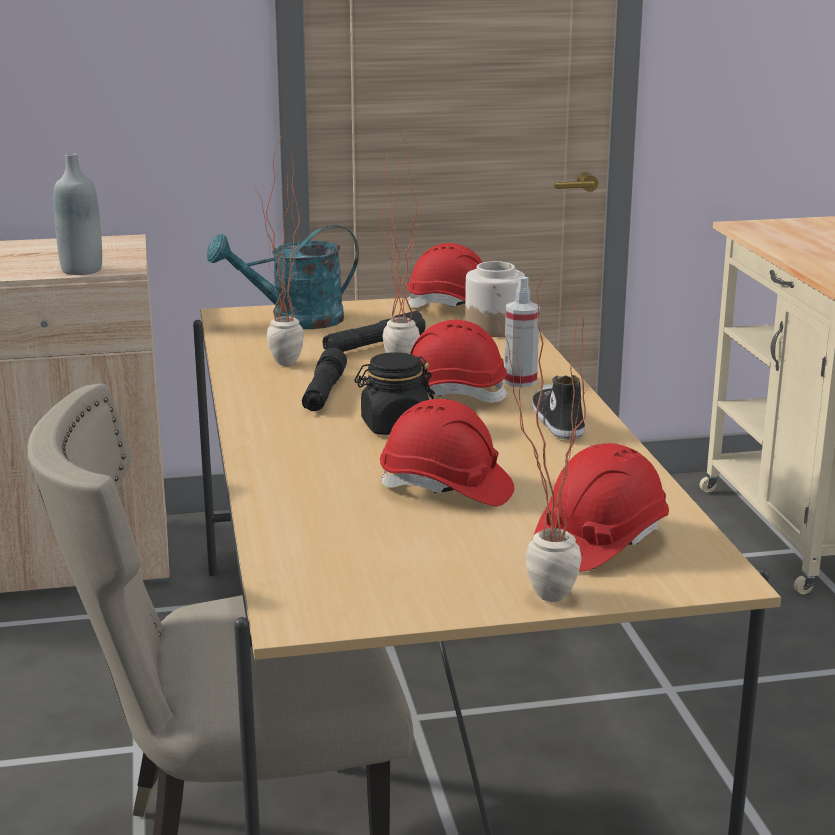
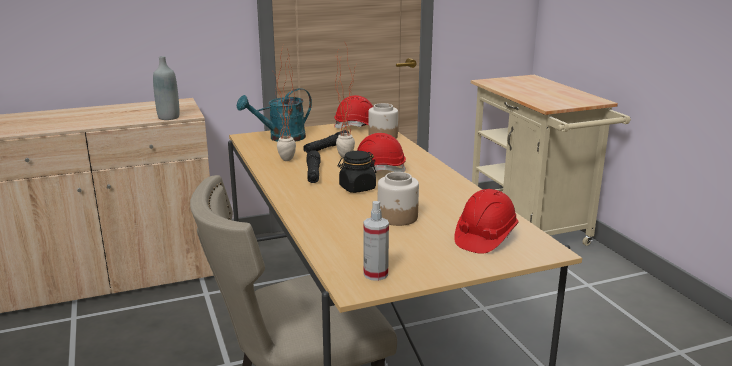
camera: 10 degrees left, 0 degrees up
(446, 489) = (398, 217): red hard hat -> jar
(520, 381) = (408, 162): spray bottle -> spray bottle (375, 274)
(534, 595) = (466, 267): potted plant -> none
(556, 421) = (435, 180): shoe -> none

